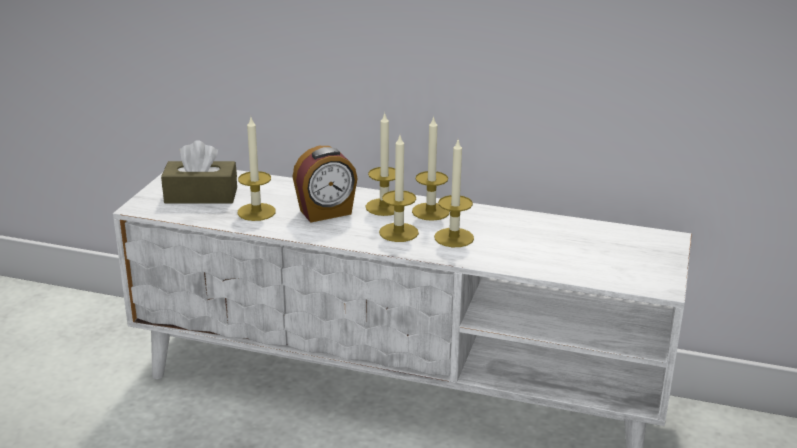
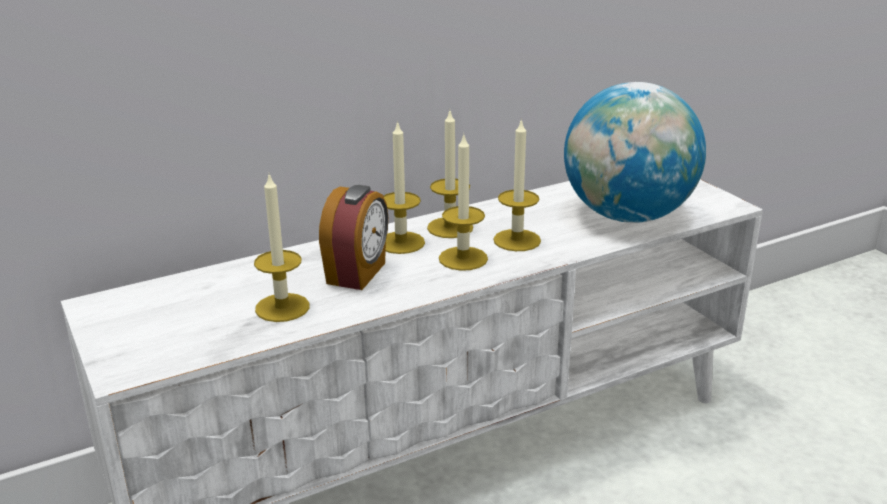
camera: 45 degrees left, 0 degrees up
(201, 195) = (178, 322): brown tissue box -> none
(563, 258) = (628, 216): none -> globe

